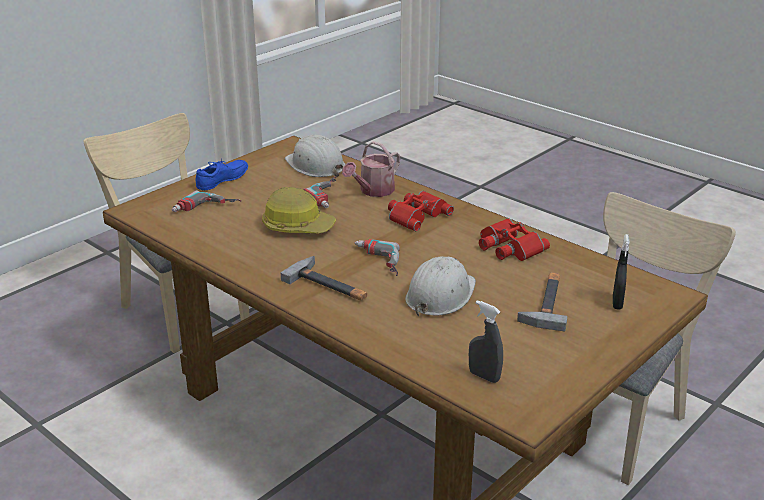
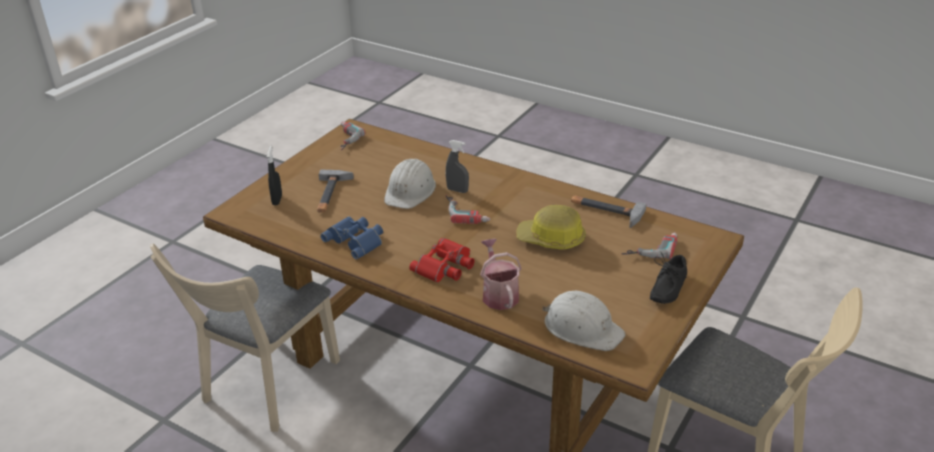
camera: 170 degrees right, 5 degrees up
(224, 181) = (665, 288): blue shoe -> black shoe
(329, 285) = (496, 189): hammer -> hammer (605, 211)
(330, 196) = (540, 281): power drill -> power drill (343, 139)
(373, 191) = (499, 294): watering can -> watering can turned 45 degrees counterclockwise
(484, 376) = (376, 144): grey spray bottle -> grey spray bottle (457, 190)
(508, 247) = (356, 240): red binoculars -> blue binoculars

